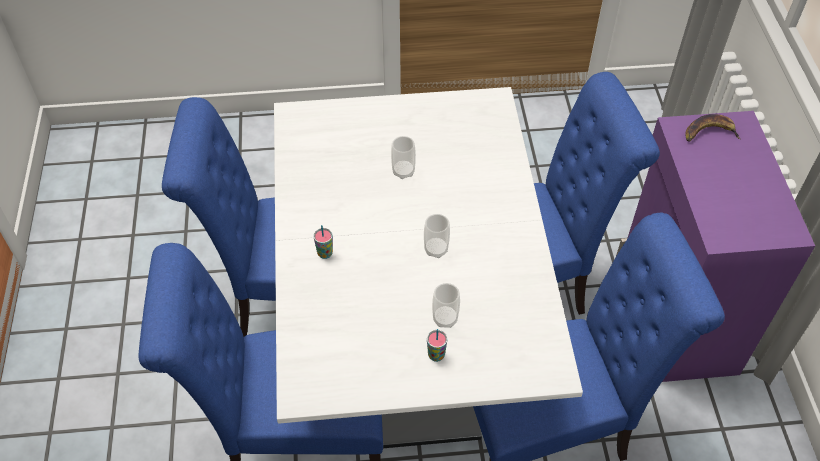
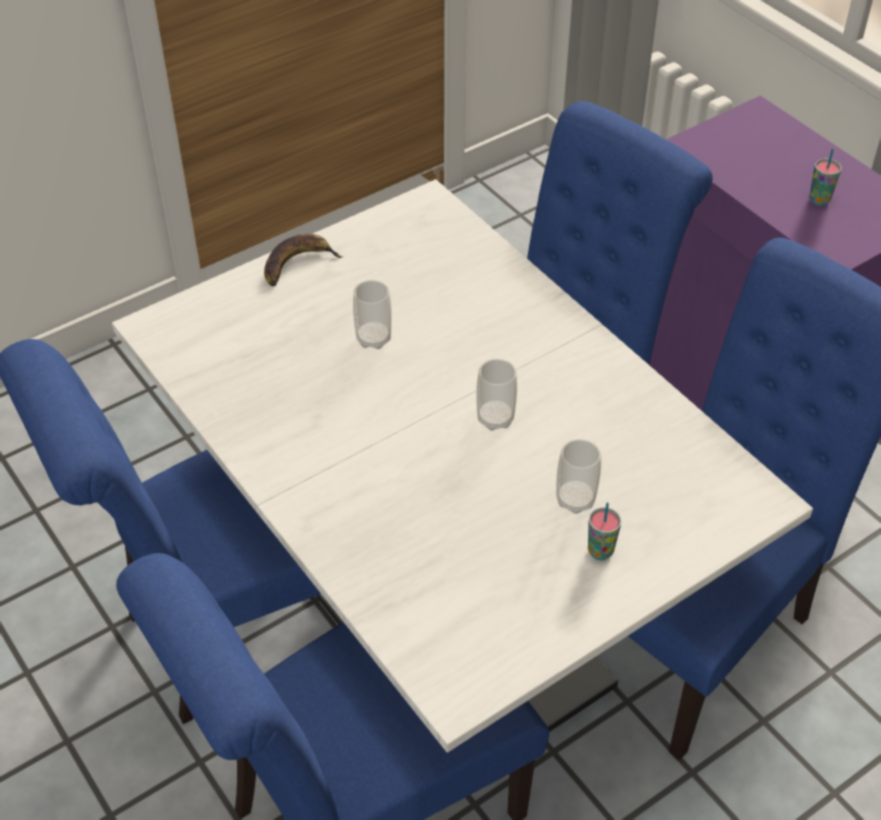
camera: 30 degrees left, 5 degrees down
(325, 253) = (345, 491): cup -> cup (819, 200)
(709, 132) = (731, 137): banana -> banana (297, 264)

